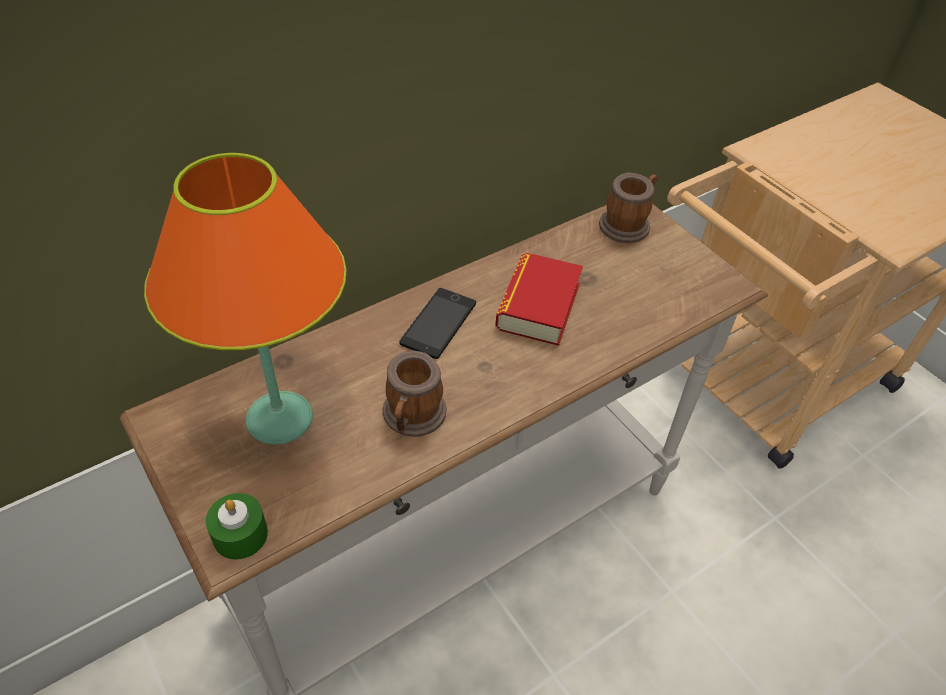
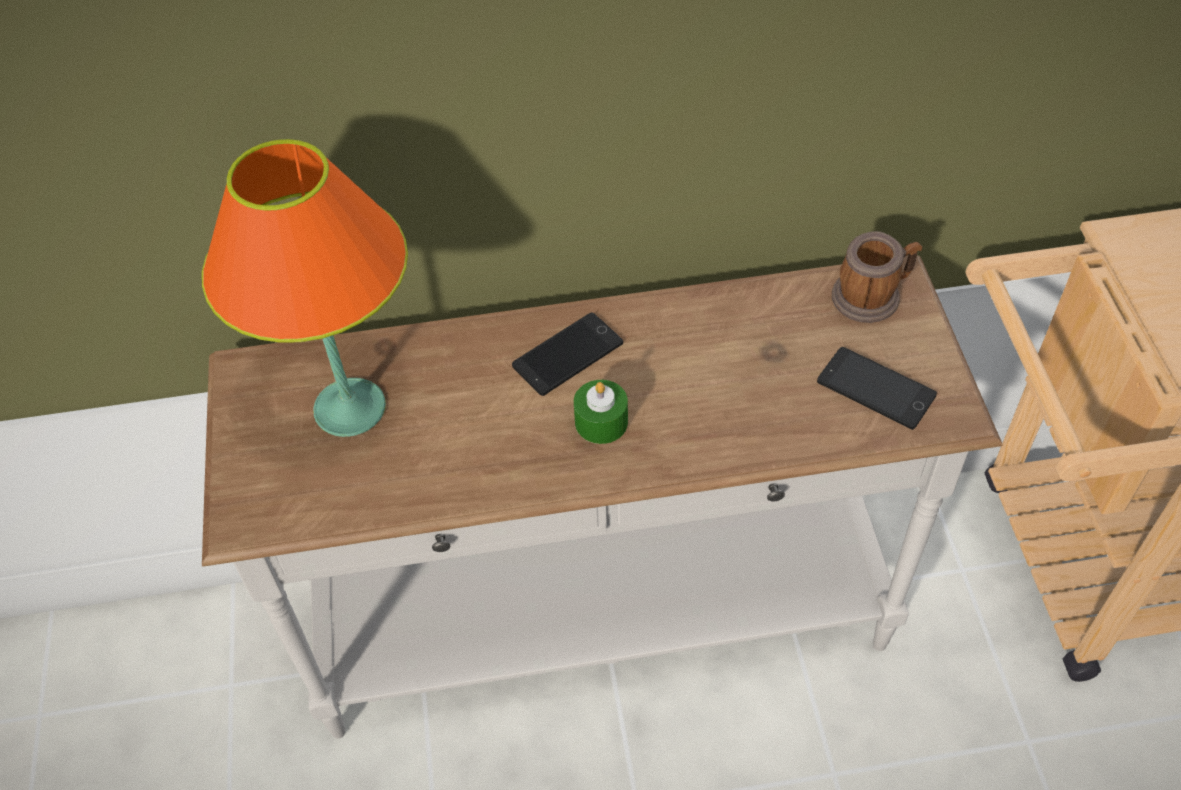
camera: 30 degrees right, 5 degrees up
(240, 535) = (255, 514): green candle -> green candle (601, 422)
(412, 418) = (479, 453): mug -> none
(538, 306) = (693, 368): book -> none
(670, 282) = (875, 389): none -> phone

